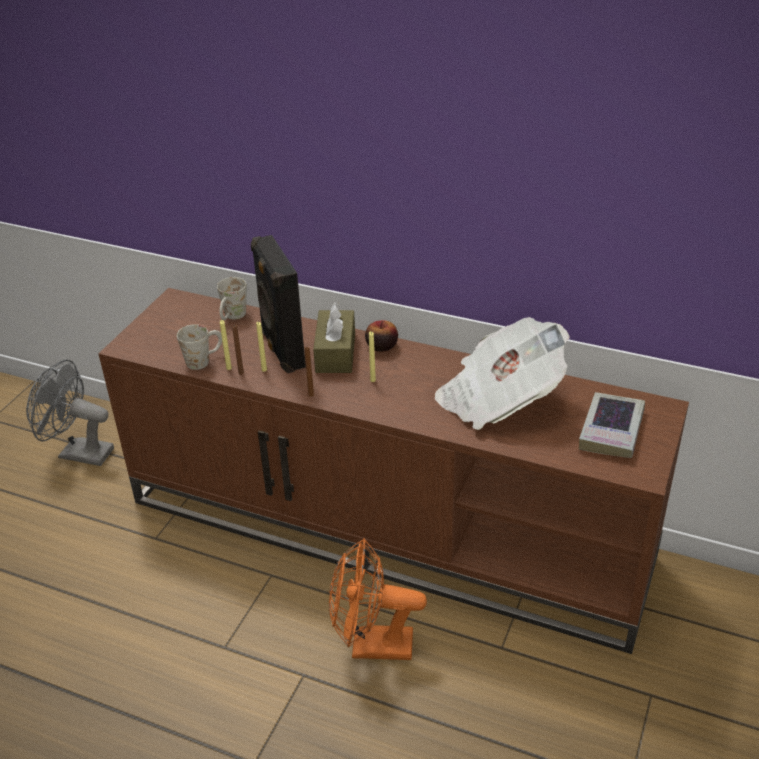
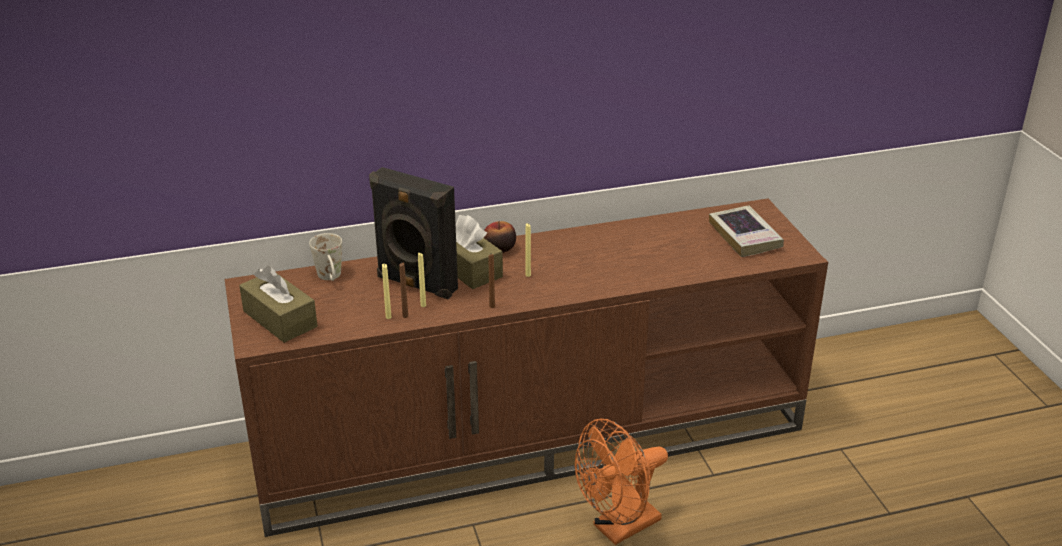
camera: 40 degrees left, 5 degrees down
(78, 453) = (141, 526): grey fan -> none
(161, 335) = (280, 319): none -> brown tissue box
(204, 360) = (354, 320): white mug -> none
(499, 399) = (642, 248): newspaper -> none

